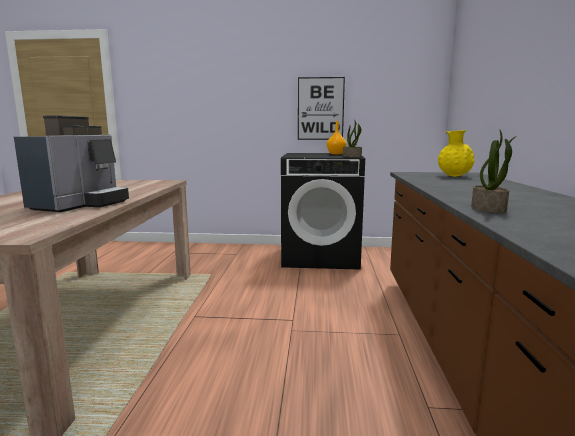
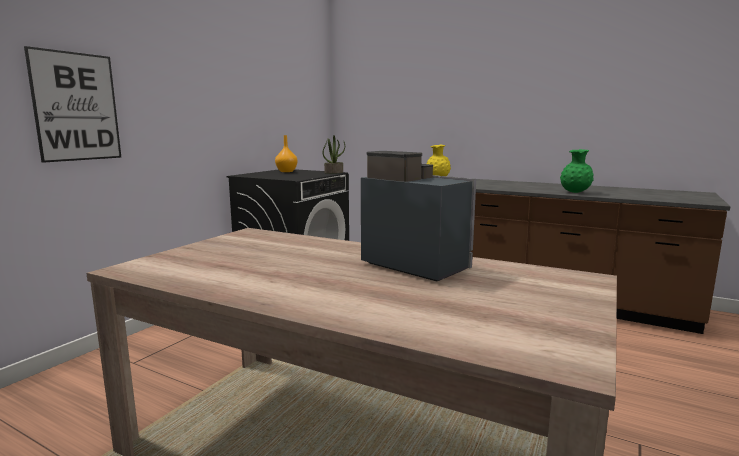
camera: 65 degrees left, 0 degrees up
(320, 109) = (250, 120): picture -> picture (76, 107)
(489, 209) = (575, 192): potted plant -> green vase

